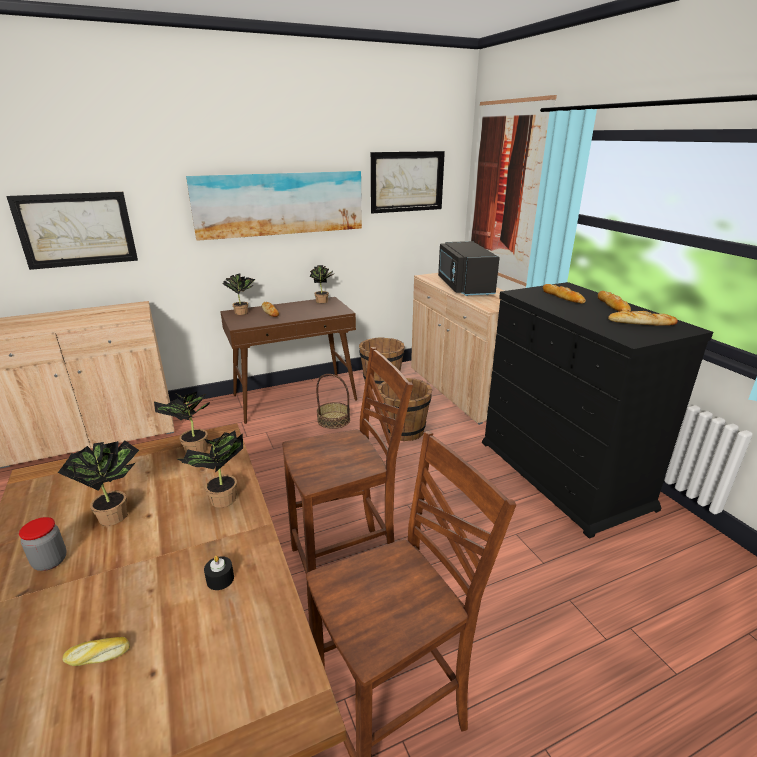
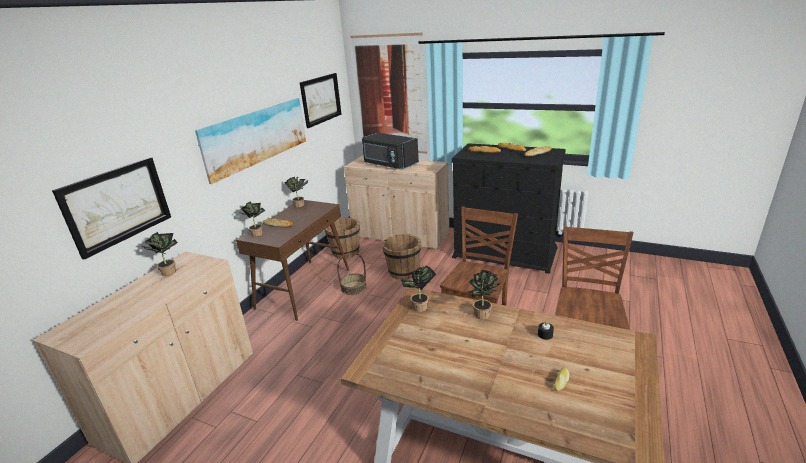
camera: 40 degrees left, 0 degrees up
(50, 561) = (469, 381): jar -> none
(116, 513) = (450, 350): potted plant -> potted plant (169, 271)

